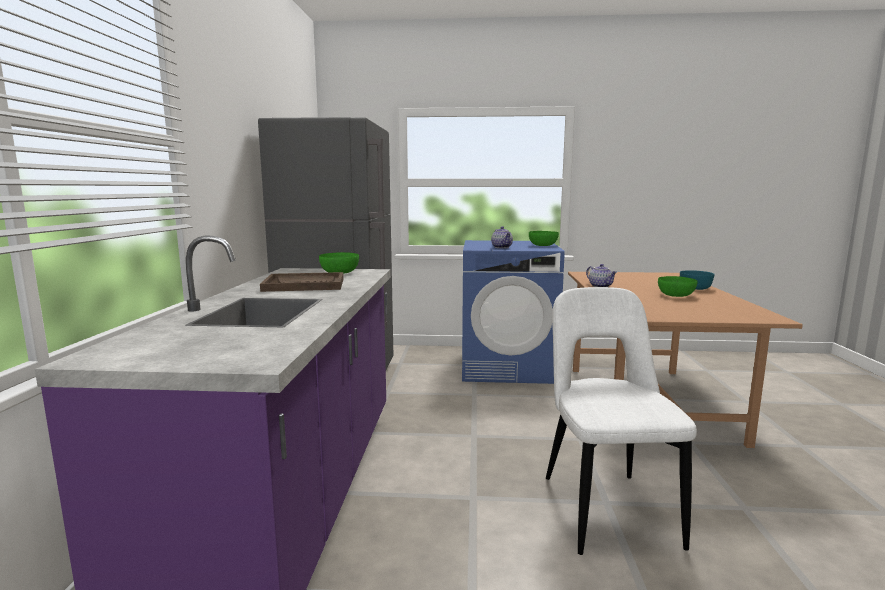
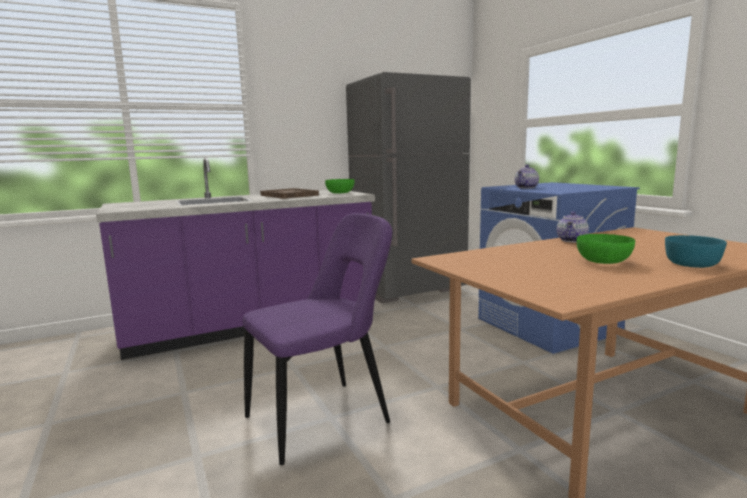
camera: 60 degrees right, 0 degrees up
(543, 245) = (583, 189): green bowl -> none
(605, 506) = (324, 418): white chair -> purple chair

